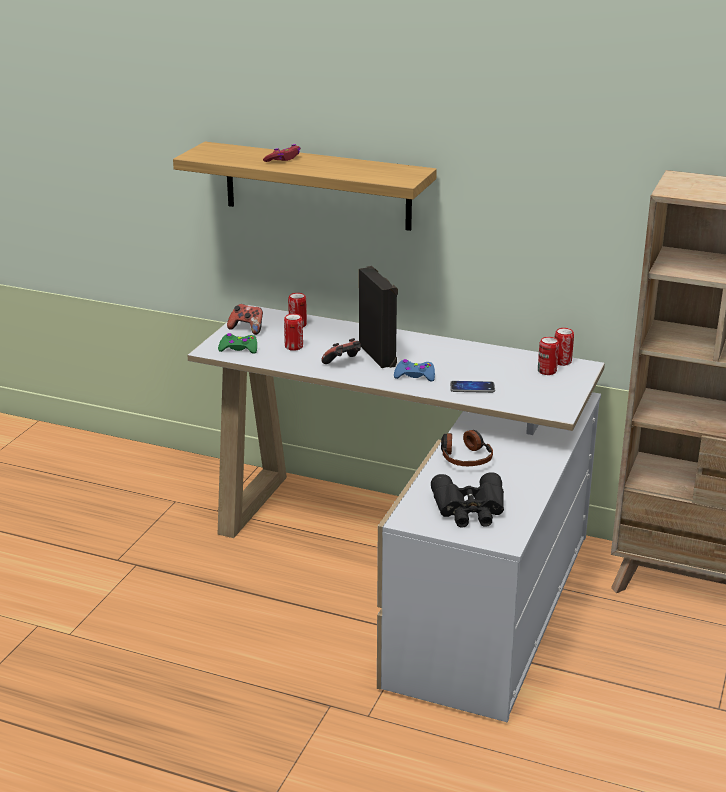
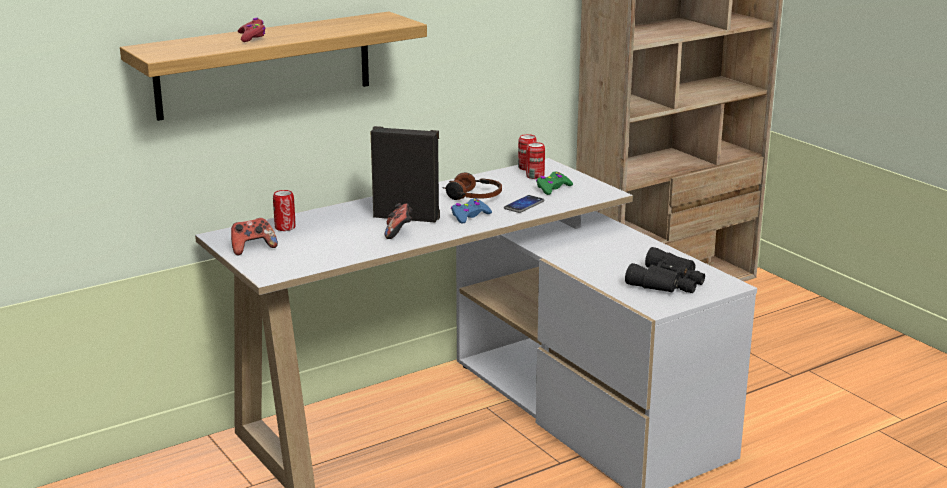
camera: 55 degrees left, 5 degrees down
(239, 349) = (290, 263): green game controller -> green game controller (552, 188)
(294, 347) = (329, 241): can -> none
(465, 457) = (583, 258): headphones -> headphones (472, 196)

